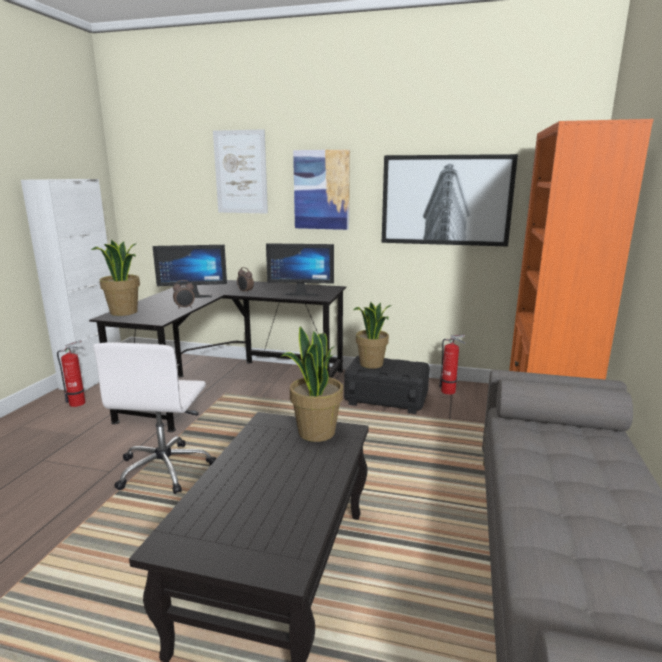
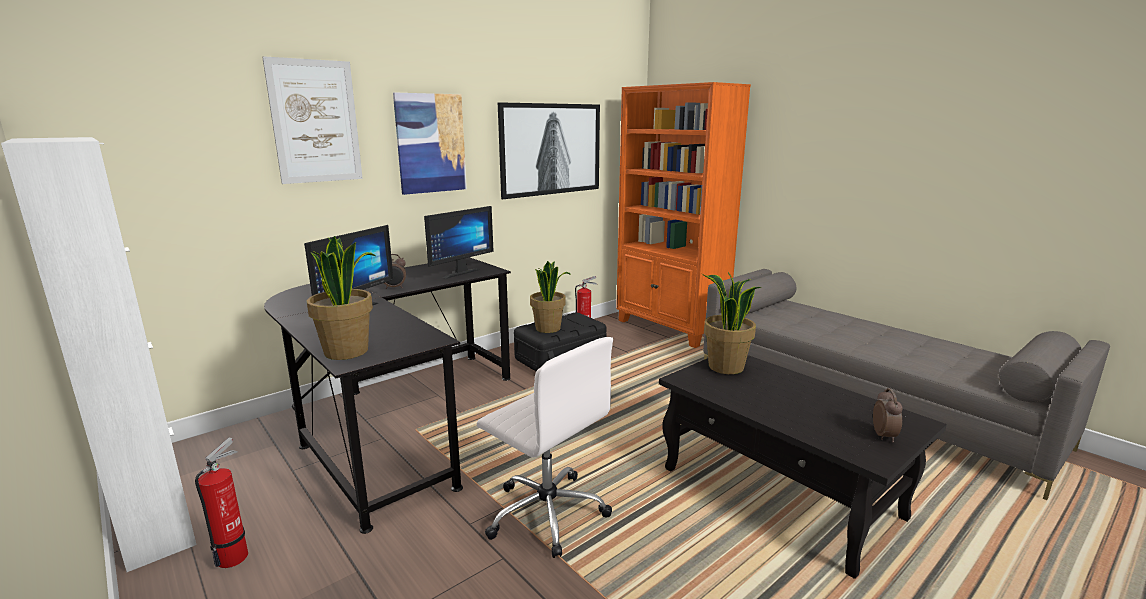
camera: 55 degrees left, 0 degrees up
(185, 308) = (401, 321): alarm clock -> alarm clock (884, 436)

